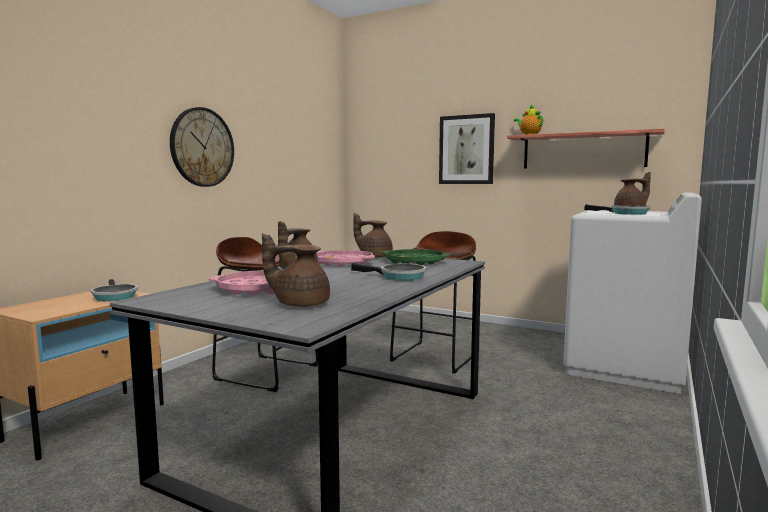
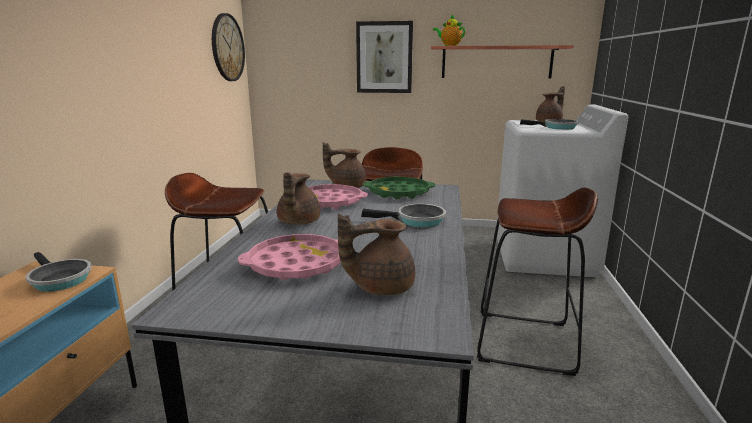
camera: 20 degrees left, 10 degrees up
(202, 147) = (111, 63): wall clock -> wall clock (227, 48)
(533, 434) = (524, 342): none -> brown stool

